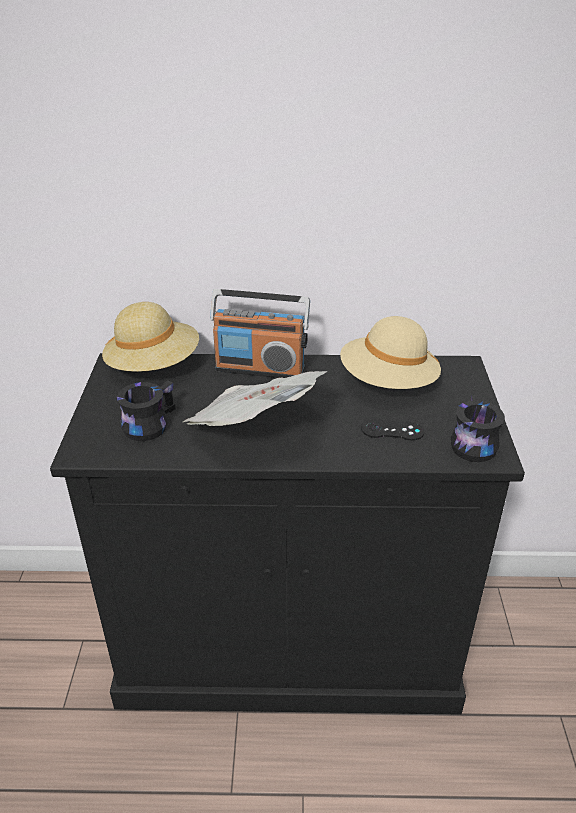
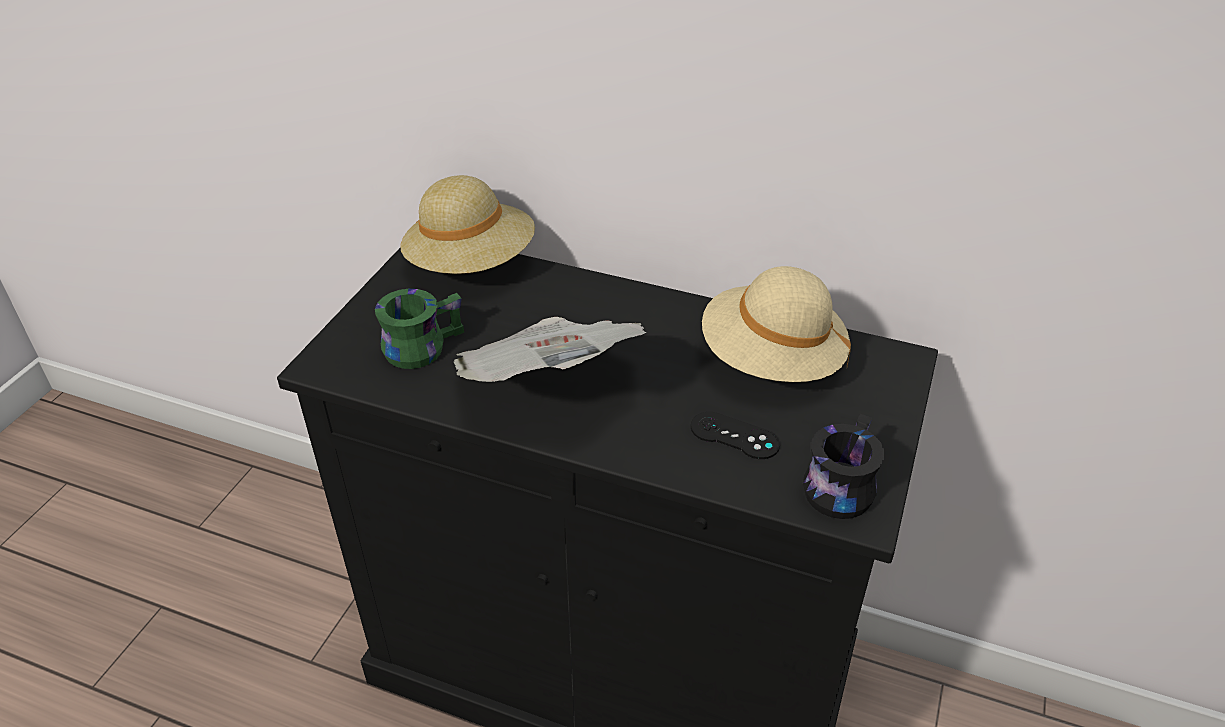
camera: 20 degrees right, 5 degrees up
(147, 423) = (420, 344): black mug -> green mug
(260, 369) = (605, 298): radio -> none

